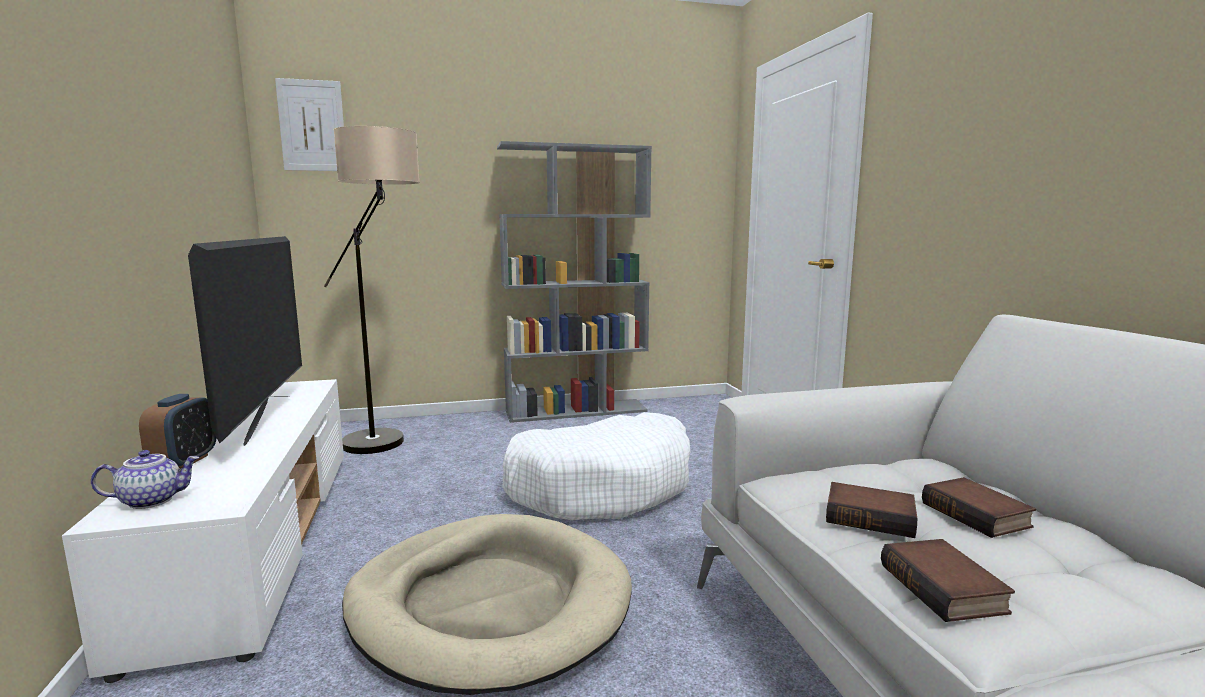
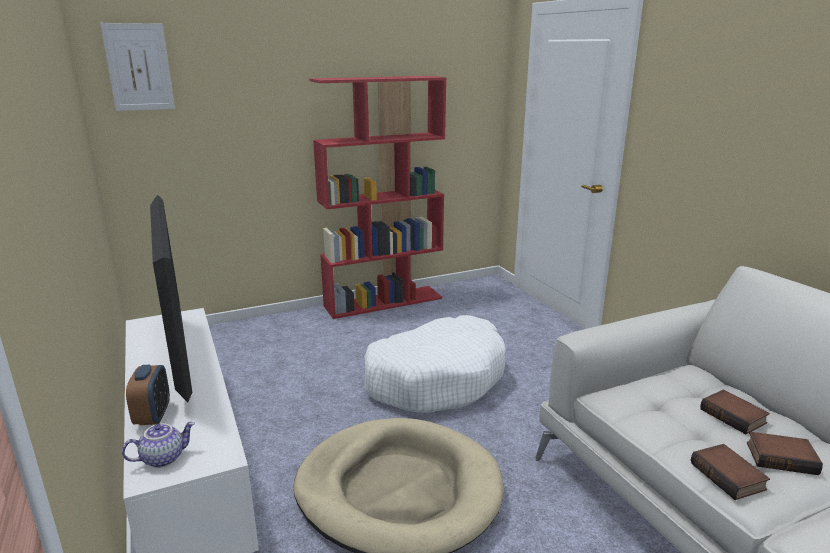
camera: 10 degrees left, 10 degrees up
(386, 448) = (241, 355): floor lamp -> none
(577, 411) = (384, 302): grey bookcase -> red bookcase
(871, 516) = (673, 424): book -> book (781, 457)

